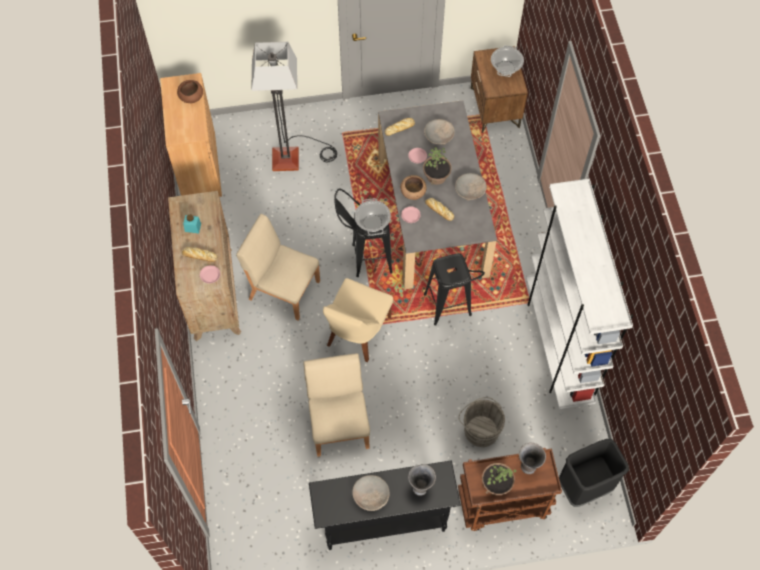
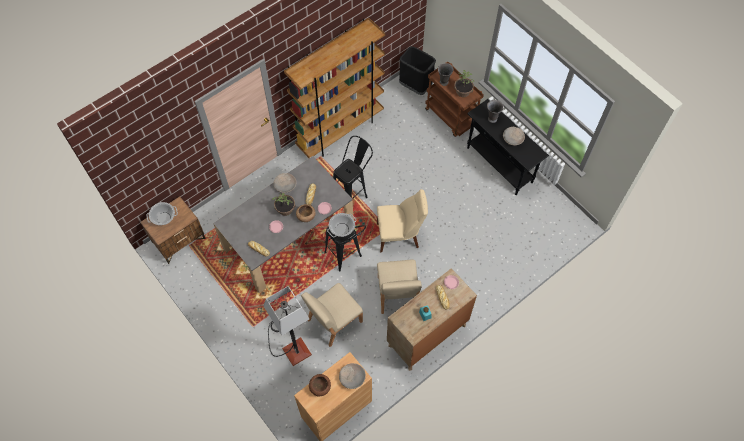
camera: 120 degrees left, 0 degrees up
(339, 423) = (461, 214): beige chair -> beige chair (334, 321)
(438, 136) = (252, 223): beige bowl -> beige bowl (352, 378)
(480, 429) = (416, 145): grey bucket -> none
(558, 345) = (340, 131): white bookcase -> brown bookcase

